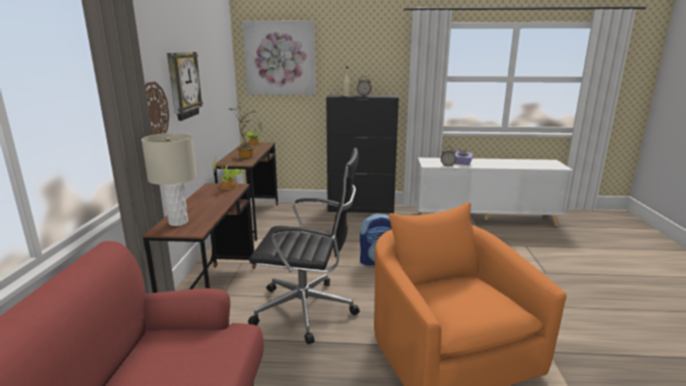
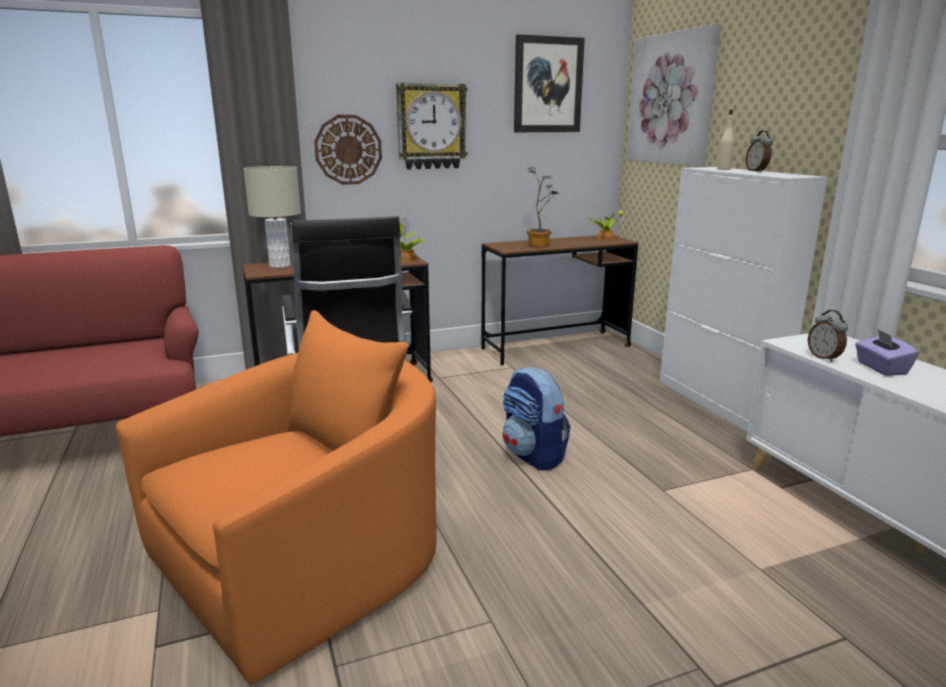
camera: 65 degrees right, 0 degrees up
(215, 50) = (548, 85): none -> picture
(361, 209) = (717, 402): black cabinet -> white cabinet

